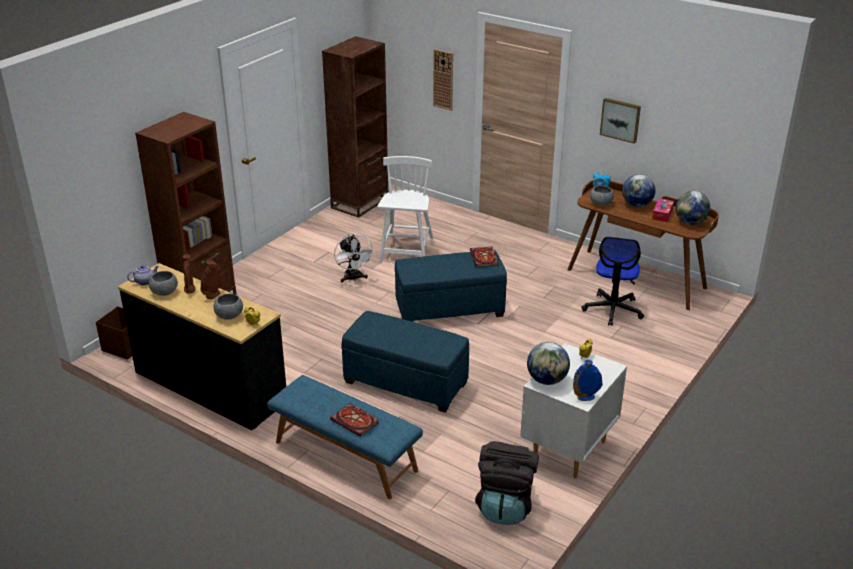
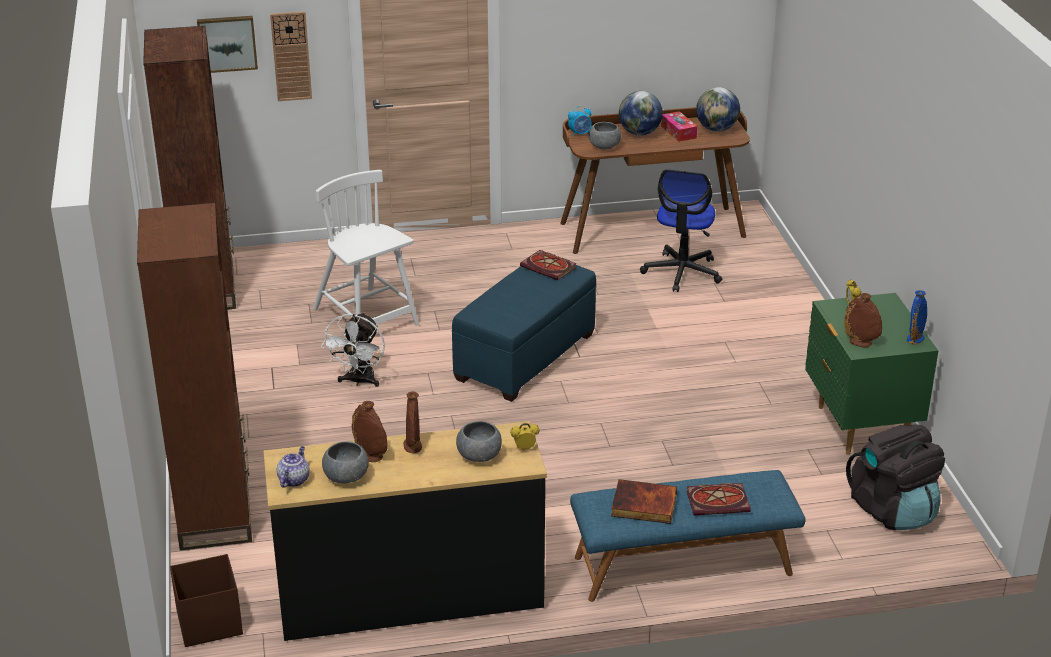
camera: 45 degrees left, 0 degrees up
(317, 399) = (643, 505): none -> book
(353, 278) = (359, 381): white fan -> white fan turned 75 degrees clockwise
(405, 383) = (613, 458): blue ottoman -> none
(547, 380) = (860, 343): globe -> brown vase
(568, 450) = (860, 427): white nightstand -> green nightstand
(613, 310) = (682, 272): office chair -> office chair turned 45 degrees clockwise
(620, 119) = (584, 30): picture -> picture (227, 43)

